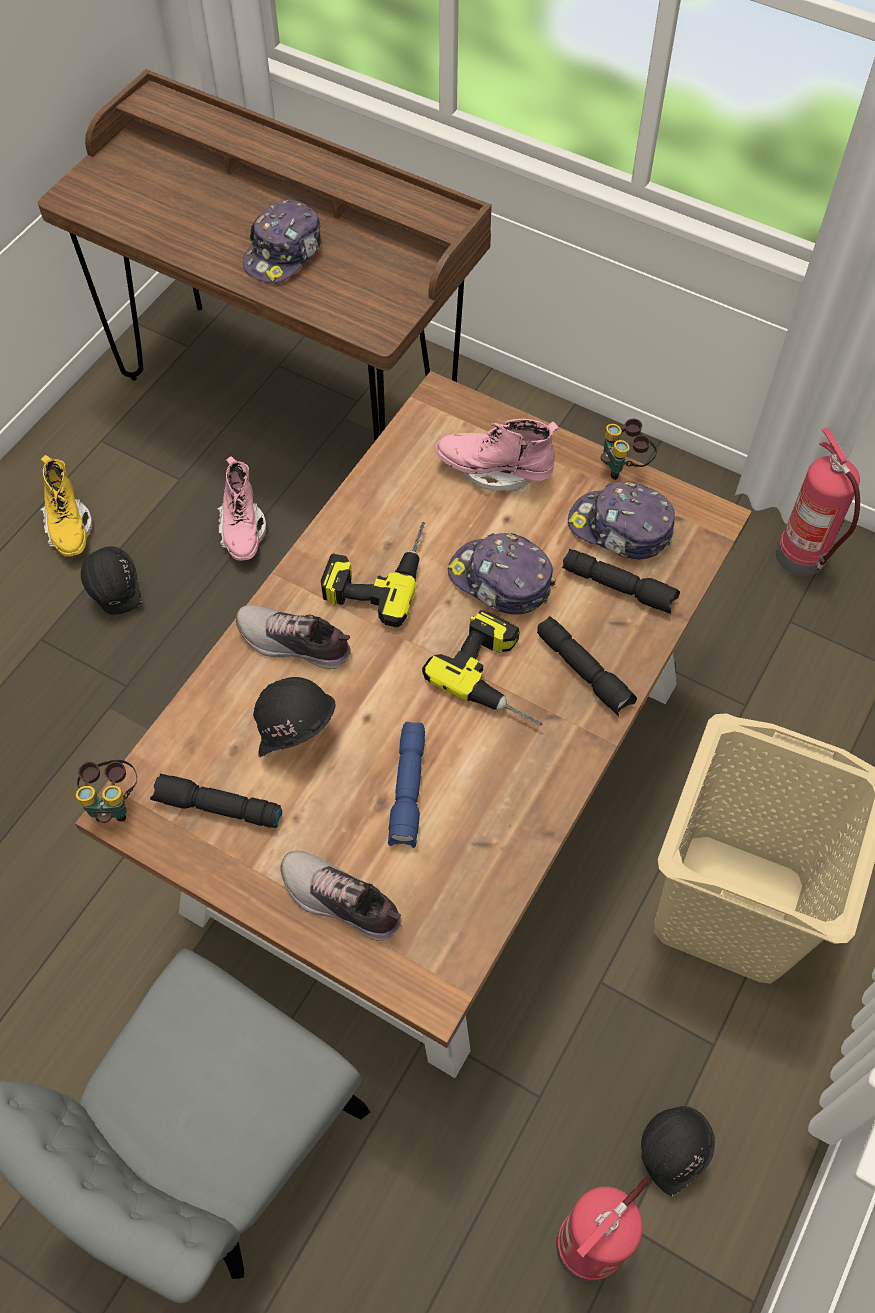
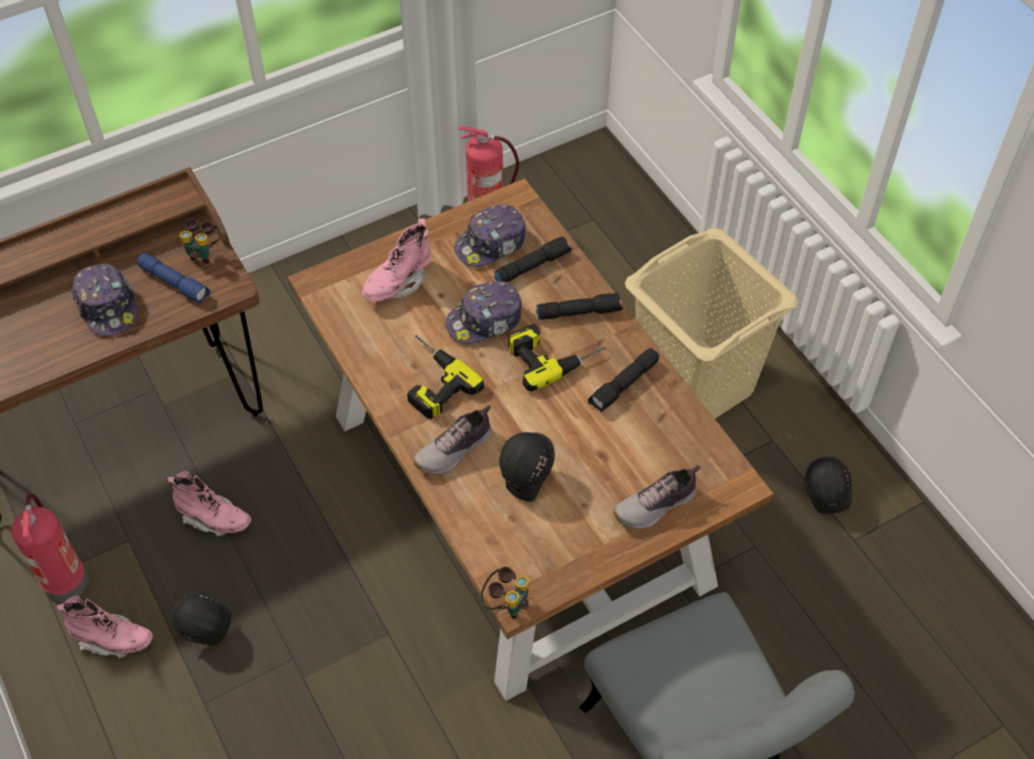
camera: 60 degrees left, 5 degrees down
(69, 528) = (112, 639): yellow boot -> pink boot
(217, 808) = (549, 545): black flashlight -> black flashlight (624, 386)
(409, 791) = (603, 437): blue flashlight -> blue flashlight (175, 283)
(589, 1242) = (853, 565): fire extinguisher -> fire extinguisher (65, 581)
(624, 466) = (446, 218): binoculars -> binoculars (204, 252)

